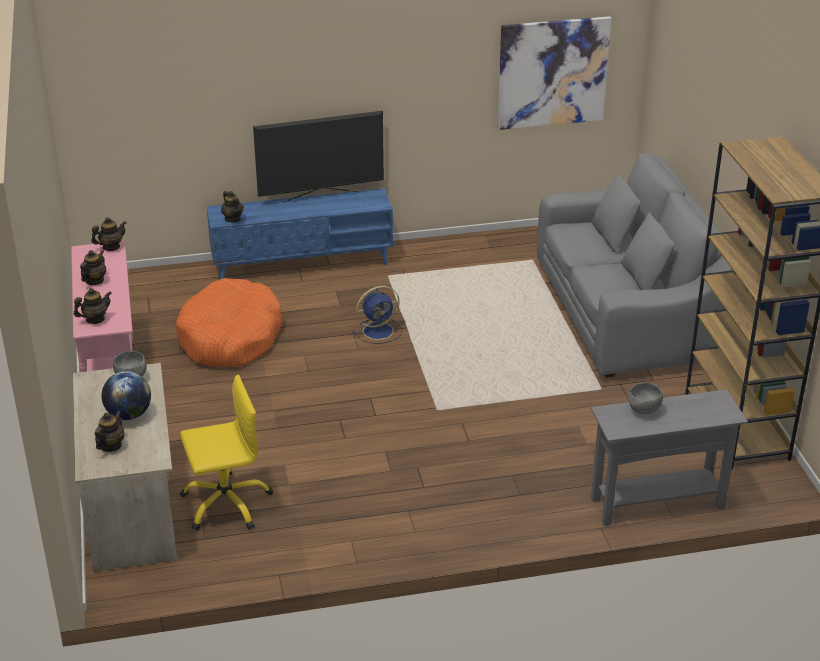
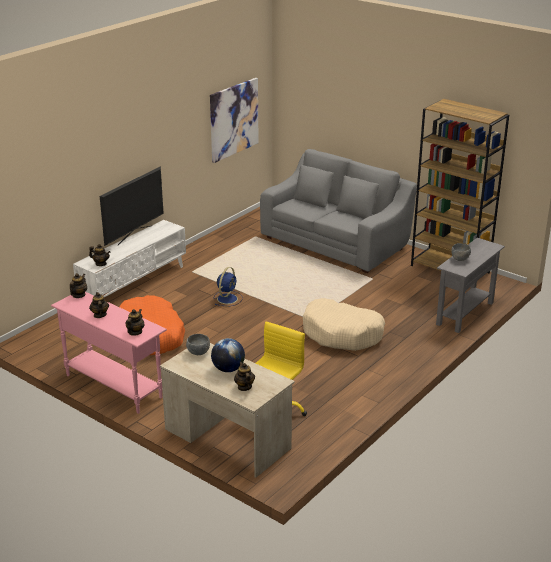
camera: 40 degrees left, 5 degrees down
(302, 263) = (134, 284): blue tv stand -> white tv stand
(447, 447) = (342, 334): none -> beige dog bed

